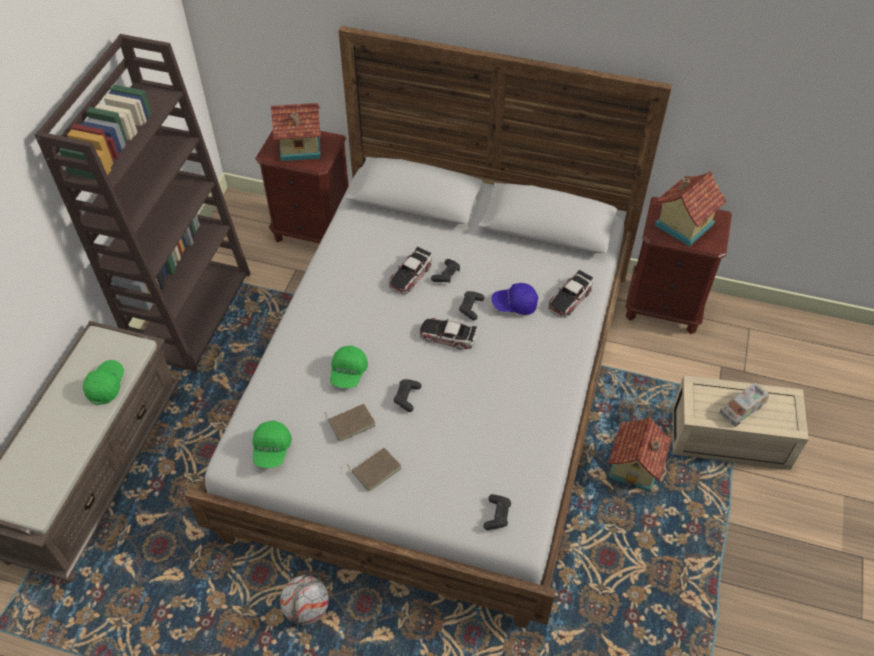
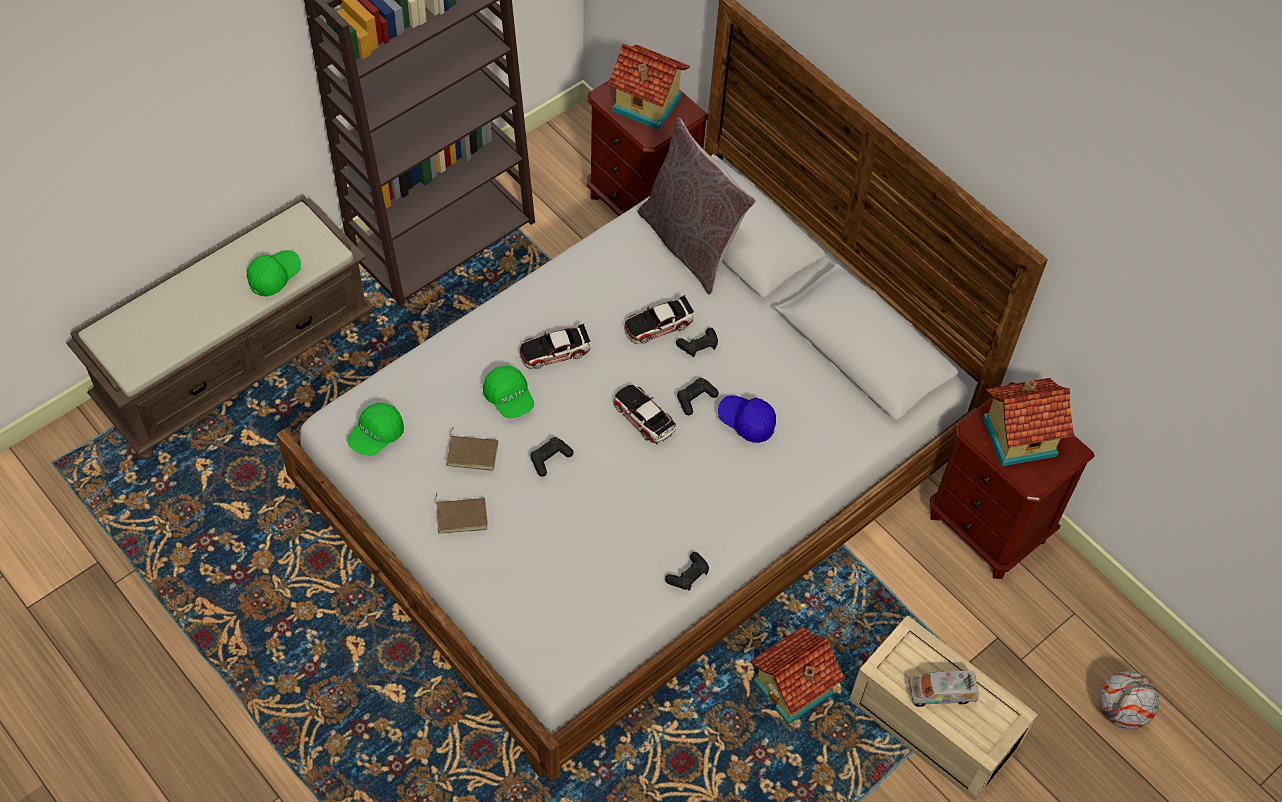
camera: 30 degrees right, 5 degrees up
(307, 609) = (341, 622): football -> football (1121, 711)
(348, 373) = (509, 398): green cap -> green cap turned 75 degrees counterclockwise
(391, 217) = (690, 244): none -> grey pillow
(497, 515) = (545, 633): black game controller -> black game controller (688, 575)
(570, 298) = (815, 450): toy car -> toy car (554, 351)

